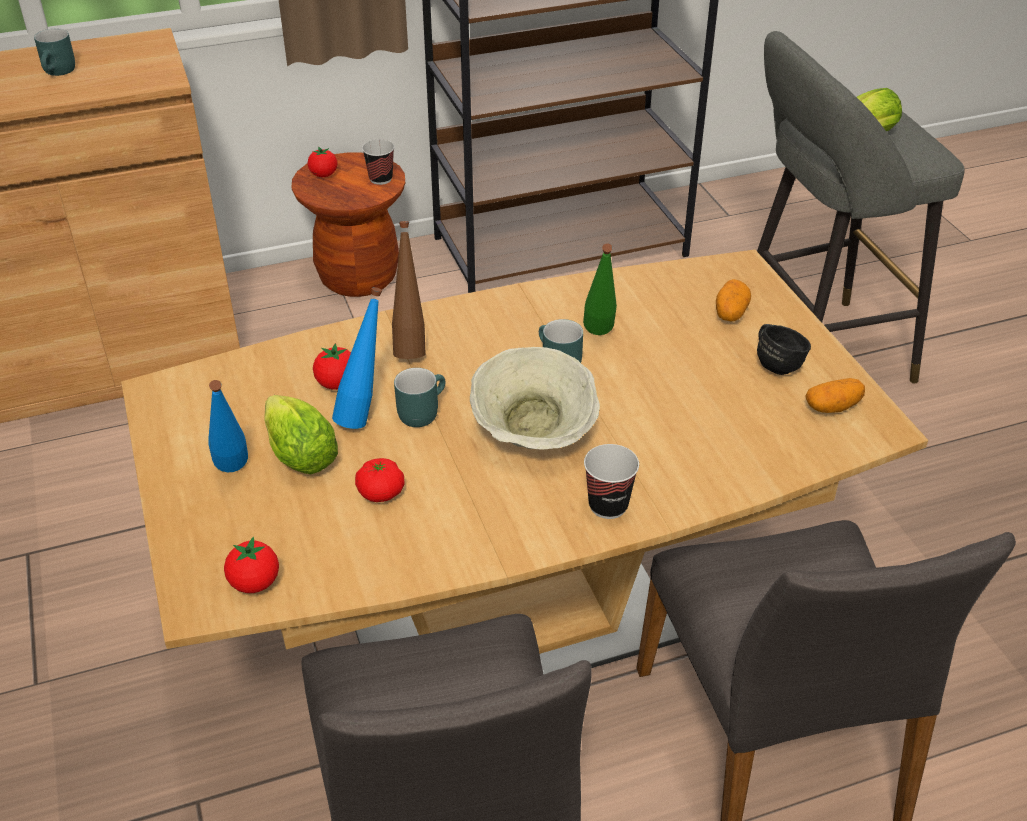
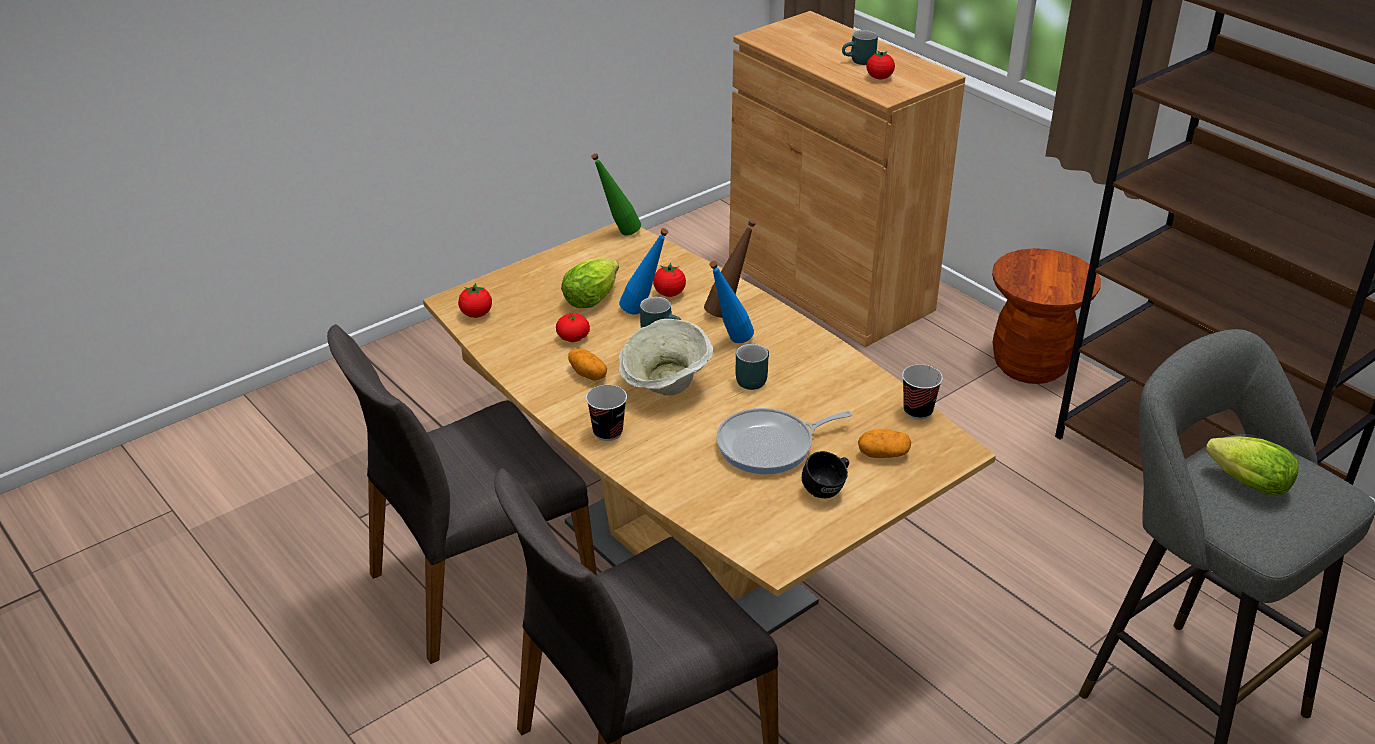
camera: 70 degrees right, 5 degrees down
(234, 475) = (561, 281): blue bottle -> blue bottle (730, 342)
(323, 175) = (1040, 261): tomato -> tomato (879, 78)
(380, 179) = (1063, 290): cup -> cup (918, 411)
(599, 337) = (798, 392): green bottle -> green bottle (618, 233)
(688, 382) = (770, 446): none -> frying pan
(832, 407) = (787, 528): potato -> potato (588, 374)

